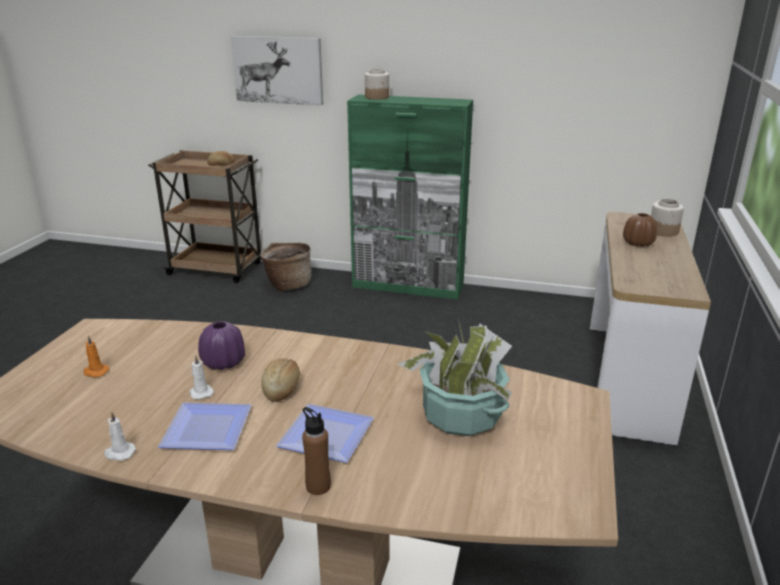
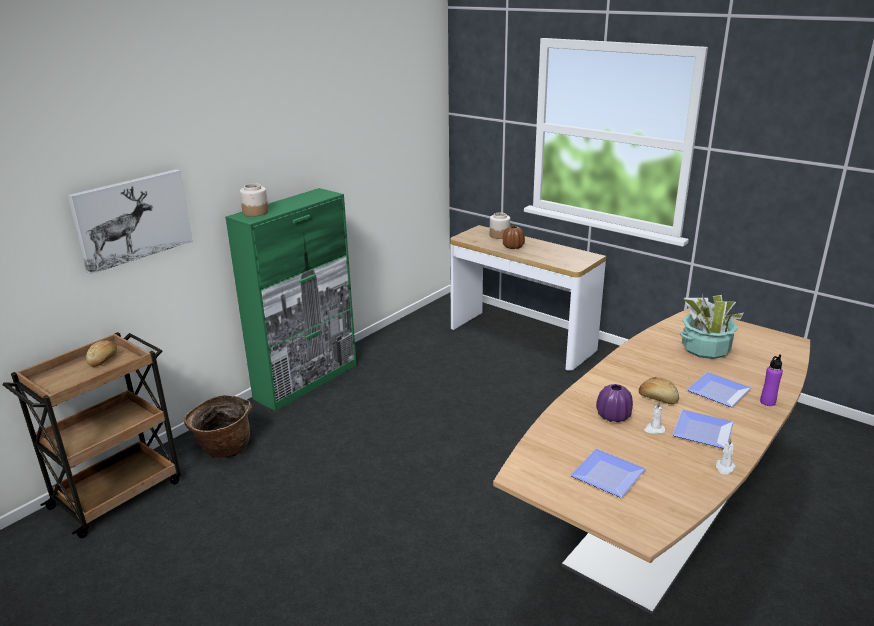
camera: 65 degrees left, 0 degrees up
(95, 372) = (605, 475): orange candle -> plate
(318, 486) = (767, 402): brown bottle -> purple bottle

